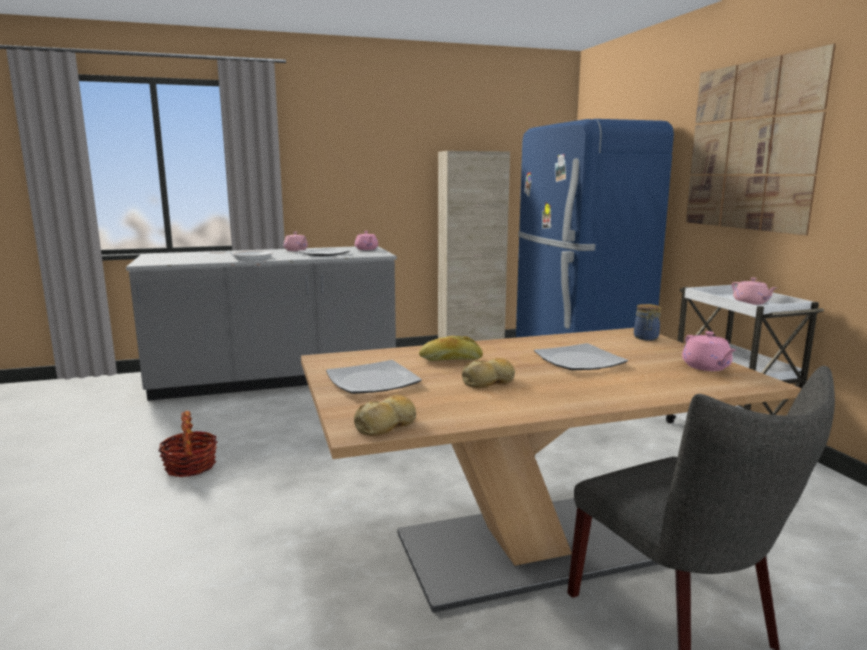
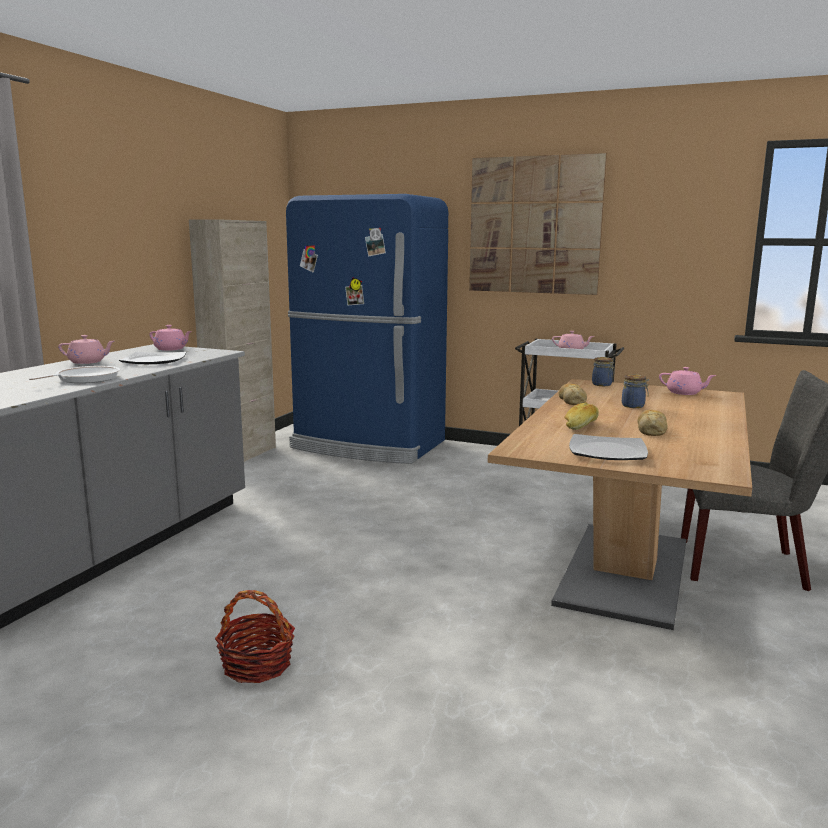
camera: 50 degrees left, 0 degrees up
(387, 425) = (718, 467): bread -> bread (572, 400)
(580, 361) = (634, 406): plate -> jar

